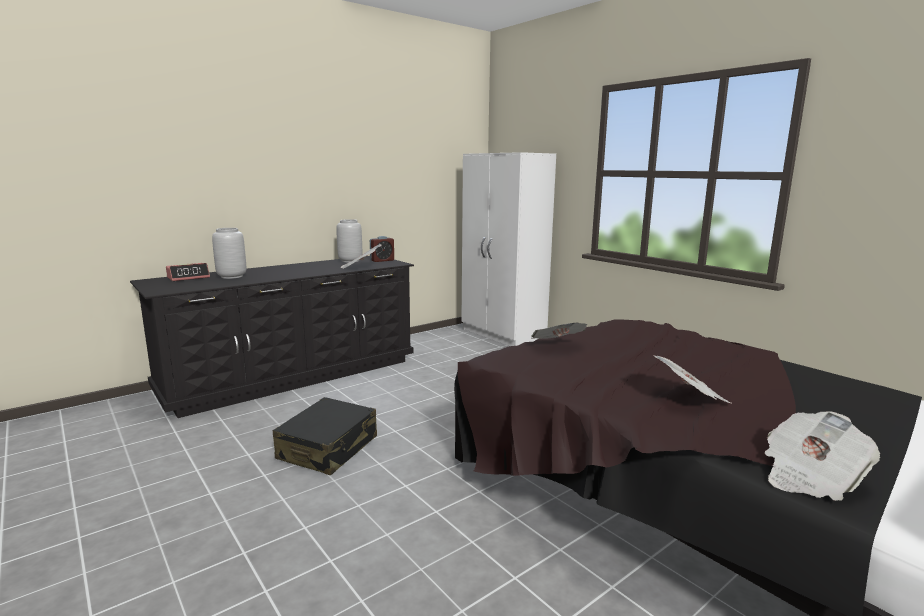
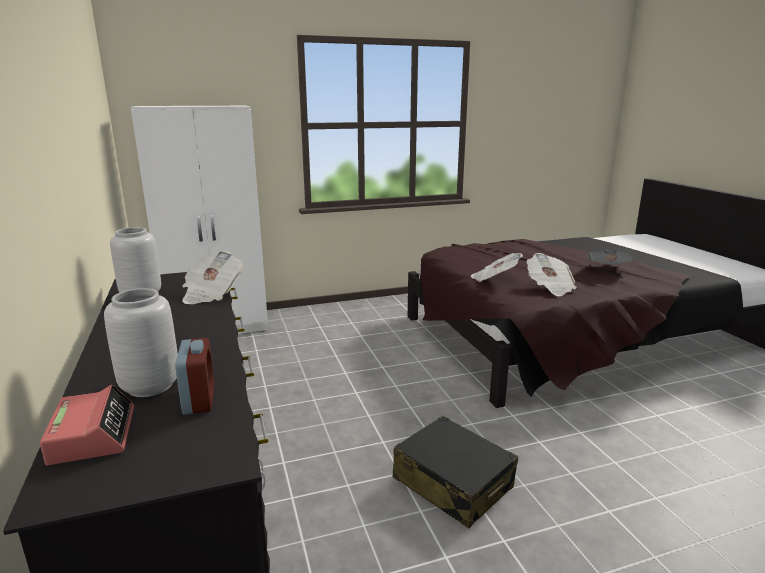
camera: 70 degrees left, 5 degrees up
(382, 260) = (171, 279): alarm clock -> alarm clock (199, 399)
(810, 477) = (692, 275): newspaper -> newspaper (549, 287)

